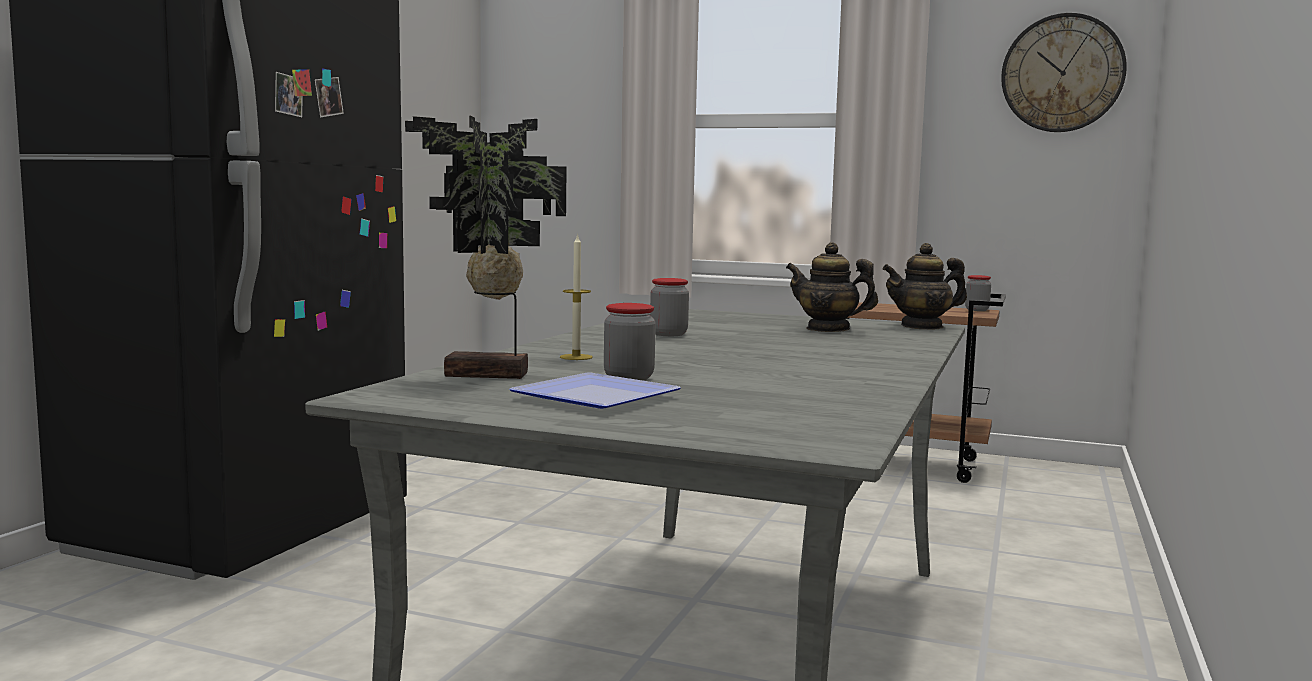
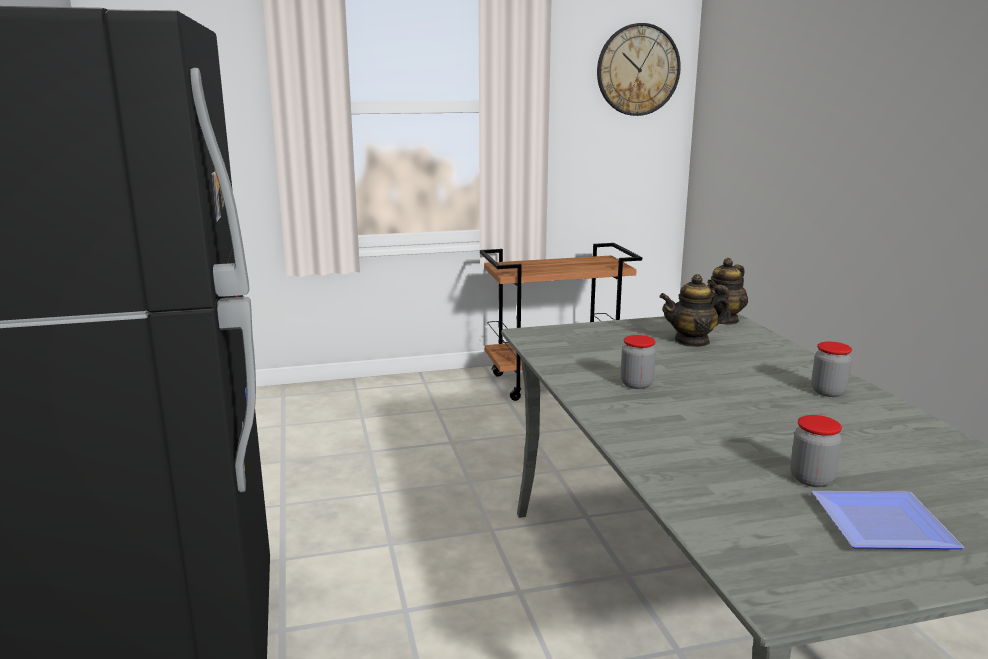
camera: 35 degrees left, 10 degrees up
(487, 376) = (736, 517): potted plant -> none
(576, 357) = (694, 453): candle -> none
(977, 310) = (602, 258): jar -> jar (828, 392)

